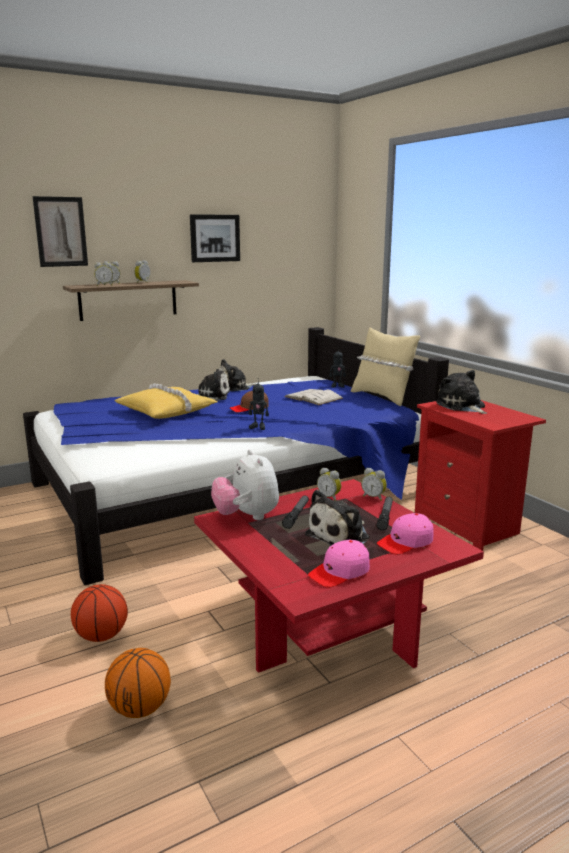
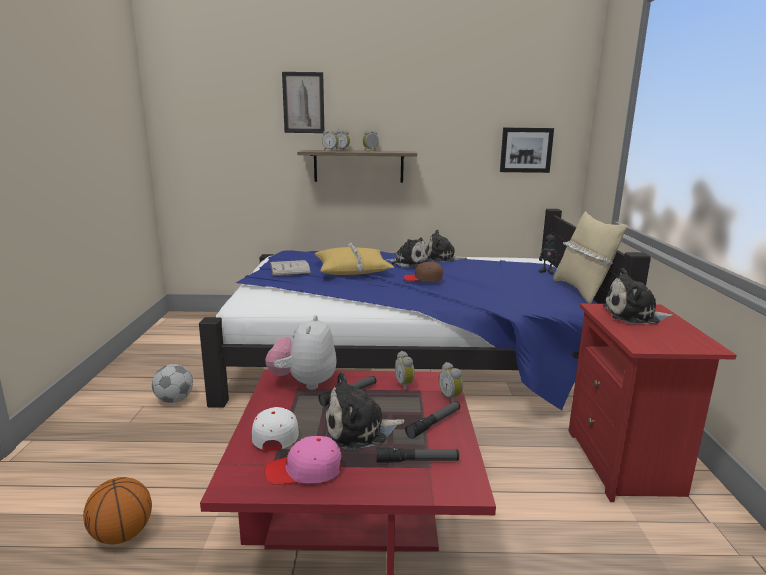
camera: 30 degrees right, 0 degrees up
(36, 590) = (174, 400): none -> football
(101, 636) = (171, 456): basketball -> none
(214, 238) = (448, 111): picture -> picture (526, 150)
(258, 427) = (407, 298): toy robot -> none
(281, 556) = (276, 433): none -> white cap
(313, 397) = (501, 279): white book -> white book (289, 268)
(406, 542) = (417, 461): pink cap -> flashlight
(461, 406) = (634, 315): plush toy -> plush toy turned 90 degrees counterclockwise

